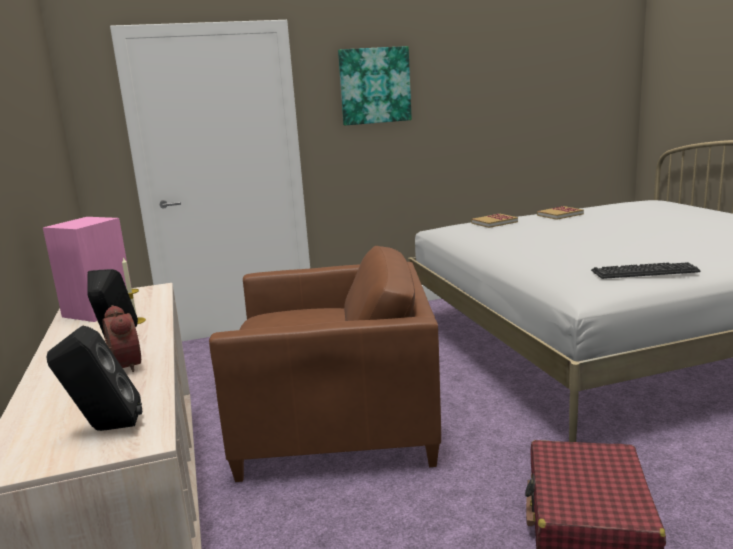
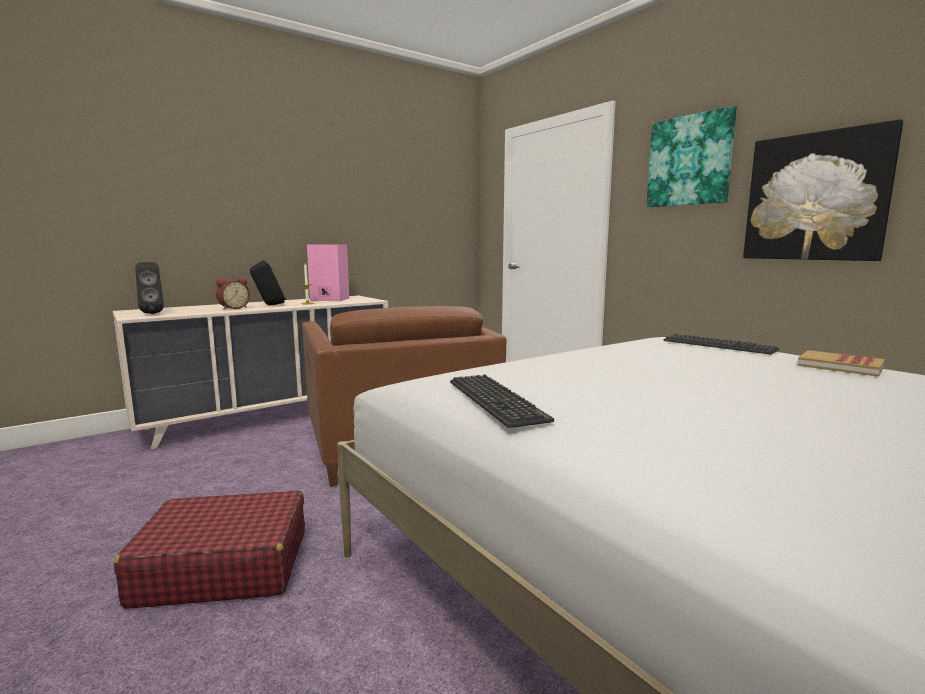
camera: 70 degrees right, 5 degrees down
(464, 115) = (816, 197): none -> picture
(494, 222) = (718, 345): book -> keyboard

